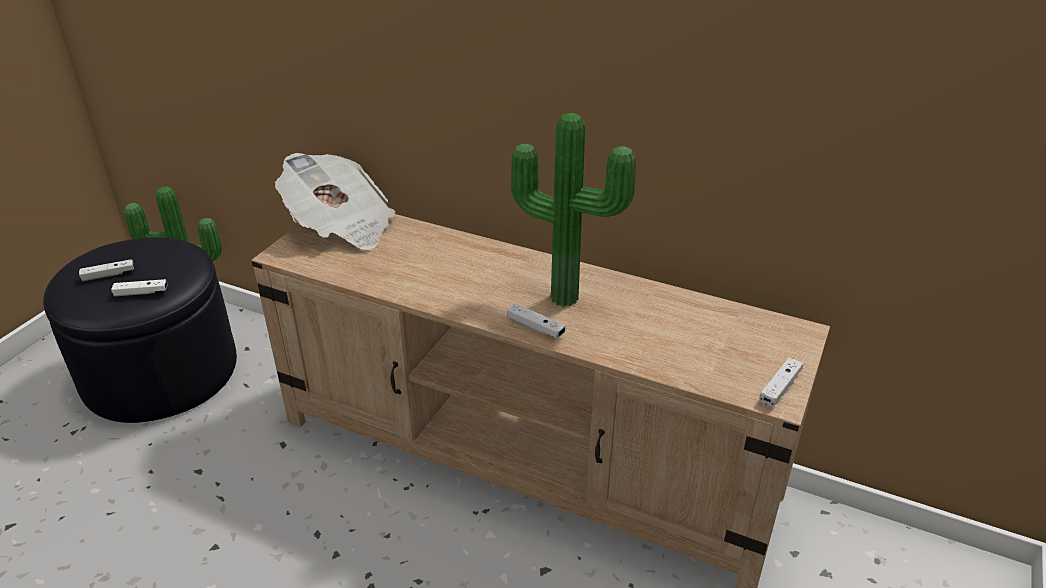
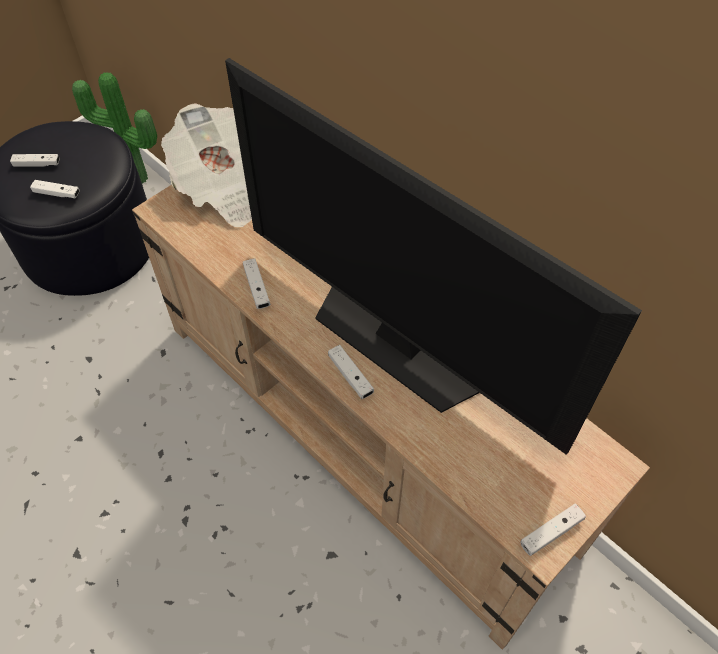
camera: 20 degrees right, 20 degrees up
(410, 287) = (257, 288): none -> white game controller
(566, 295) = (399, 342): potted plant -> television

